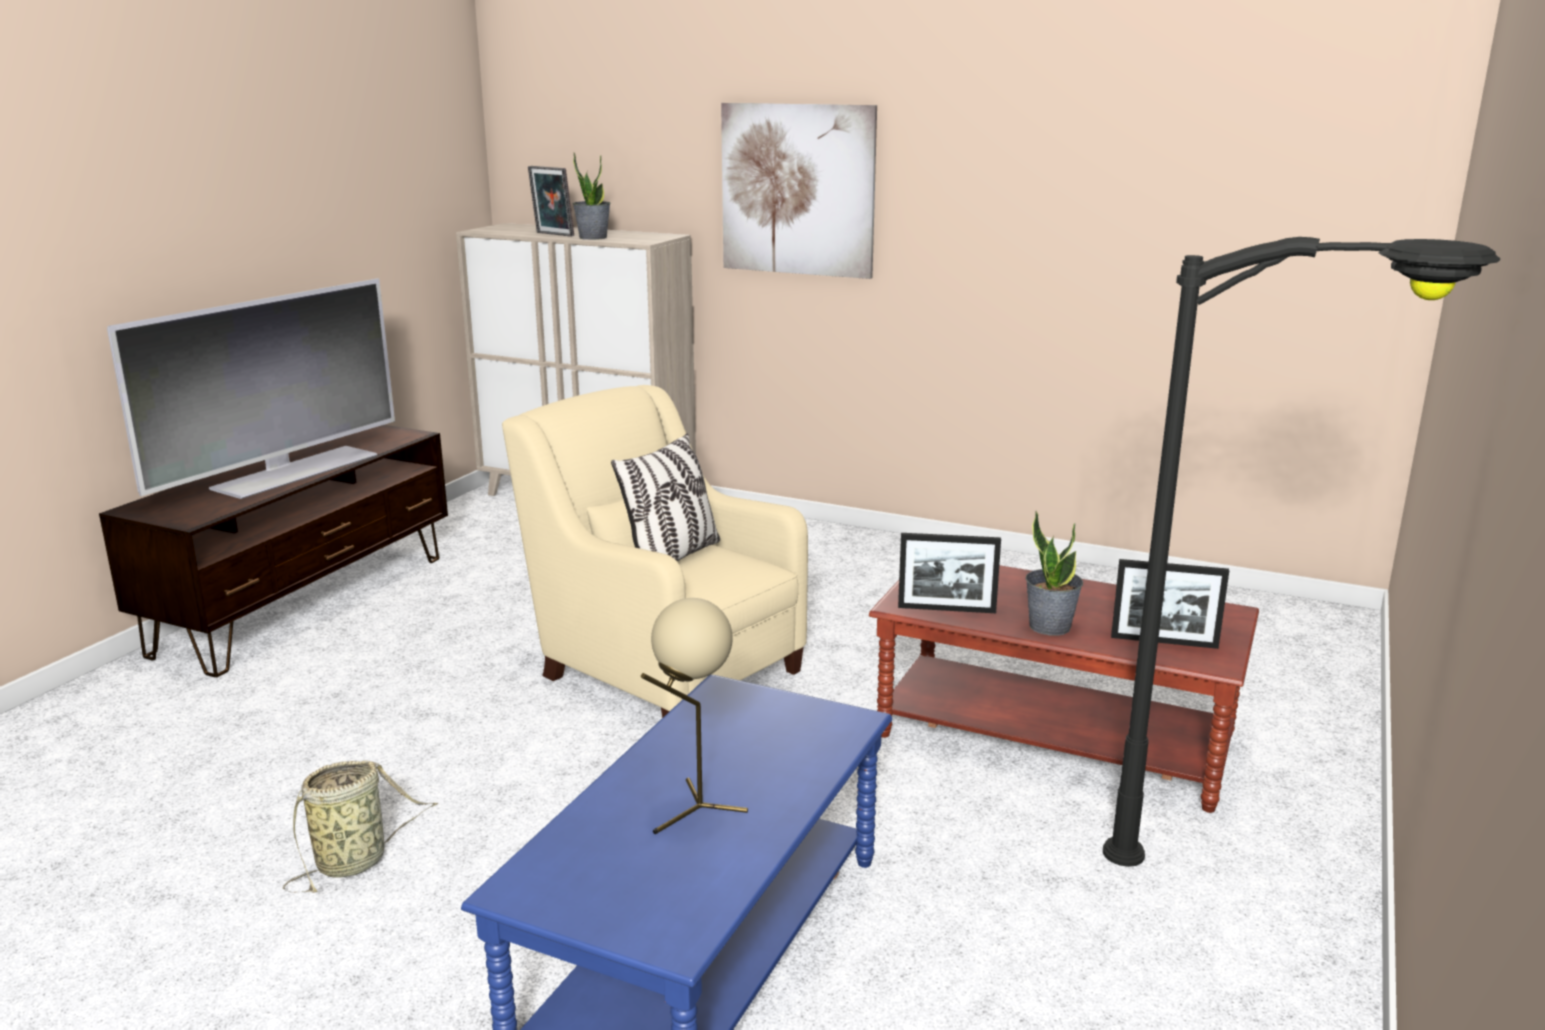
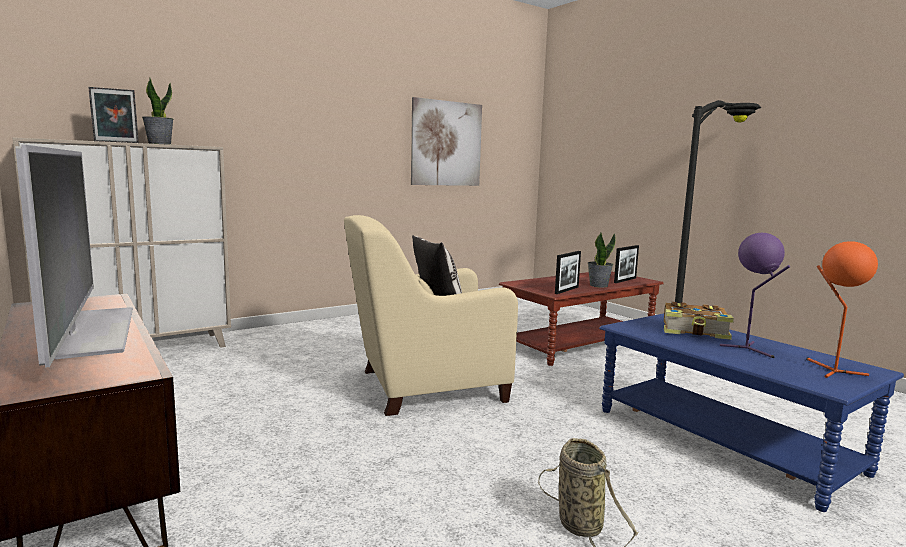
camera: 60 degrees left, 10 degrees down
(629, 892) = (831, 370): none -> orange table lamp
(694, 810) = (750, 349): beige table lamp -> purple table lamp
(771, 753) = (695, 331): none -> book
(797, 190) = (284, 120): picture -> picture (446, 143)

